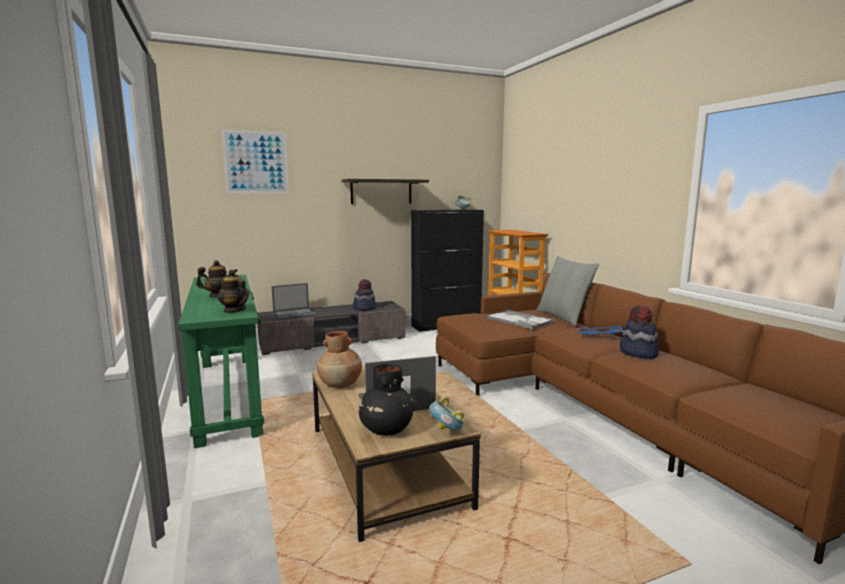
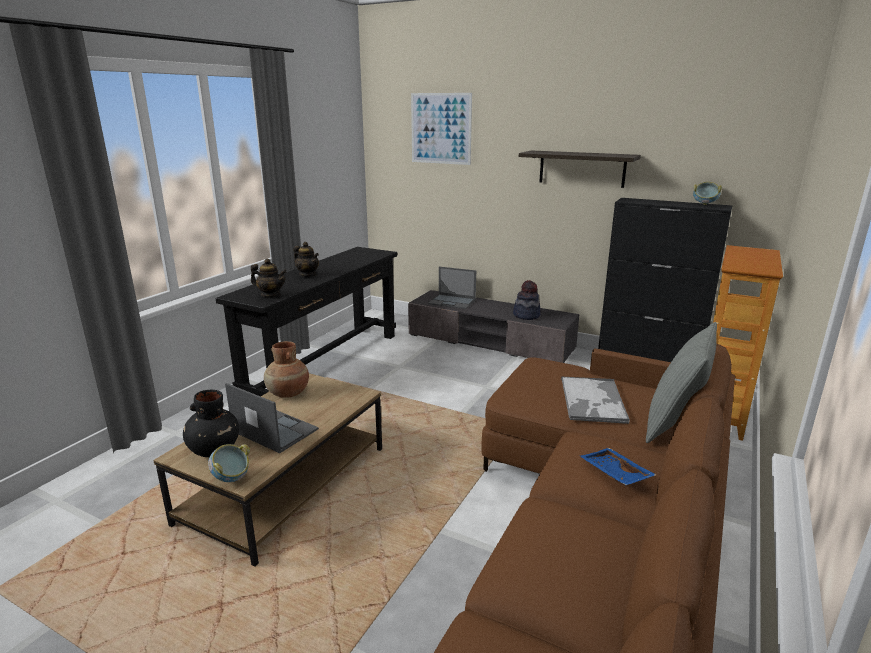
camera: 50 degrees right, 10 degrees up
(228, 394) = (325, 363): green console table -> black console table
(234, 310) = (271, 295): teapot -> teapot turned 105 degrees clockwise
(638, 353) = (572, 524): hat -> none

